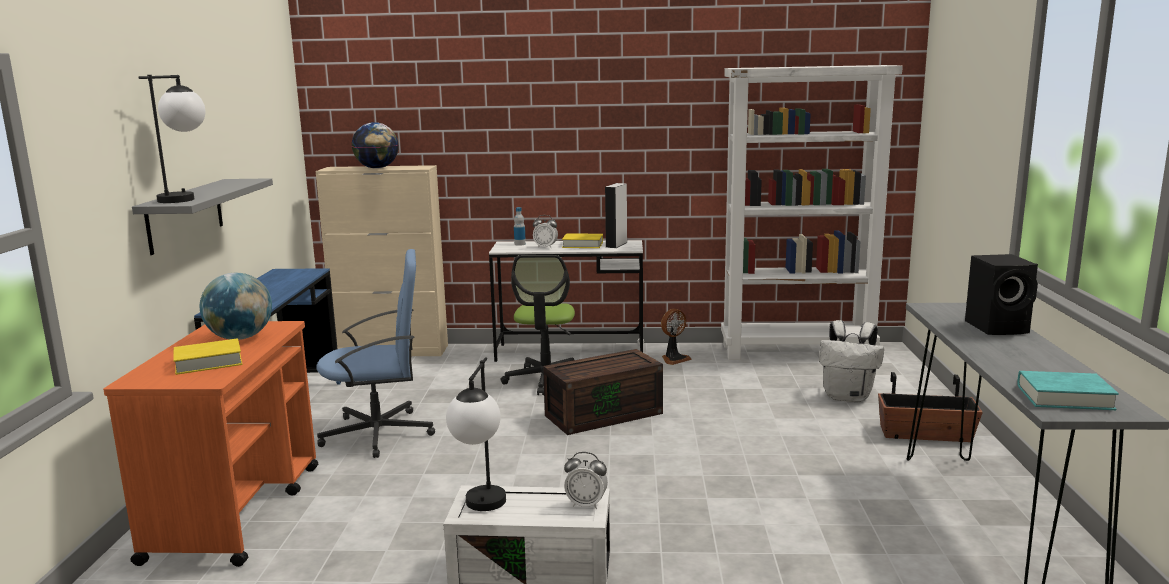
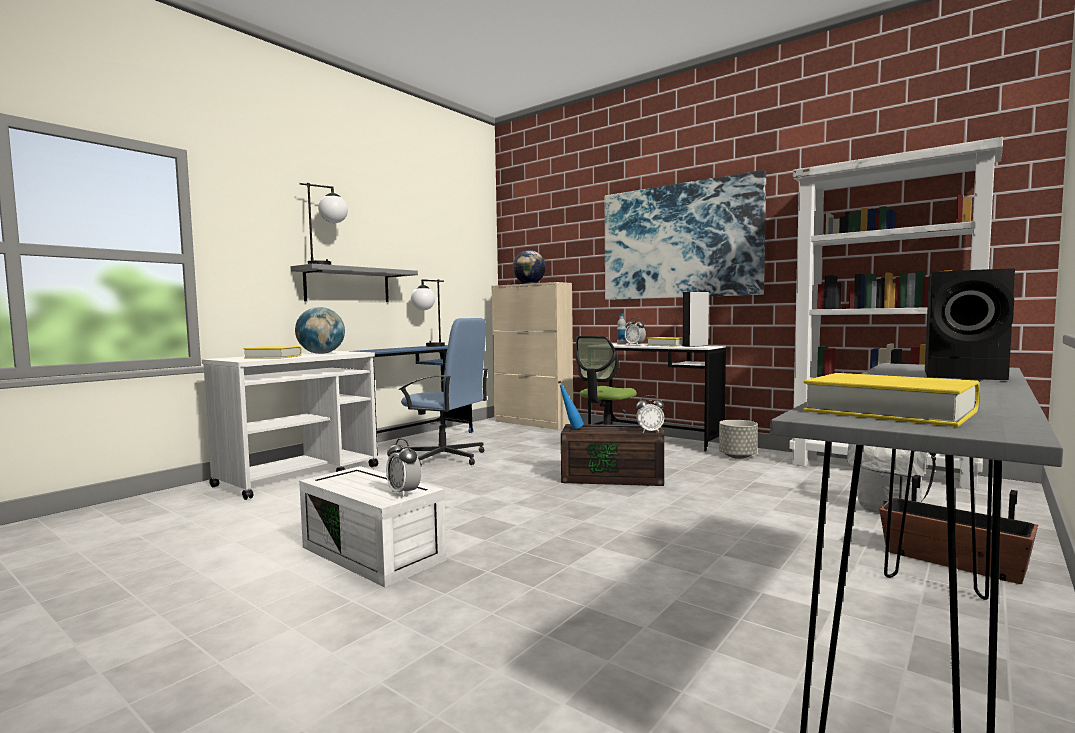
camera: 35 degrees right, 10 degrees down
(236, 511) = (300, 476): orange cart -> white cart
(482, 509) = (337, 479): table lamp -> table lamp (429, 346)
(564, 373) = (571, 428): none -> blue bottle
(583, 121) = (679, 241): none -> picture
(643, 361) = (650, 431): none -> alarm clock
(674, 359) = (738, 456): fan -> grey planter
(1064, 397) = (889, 411): turquoise book -> yellow book

